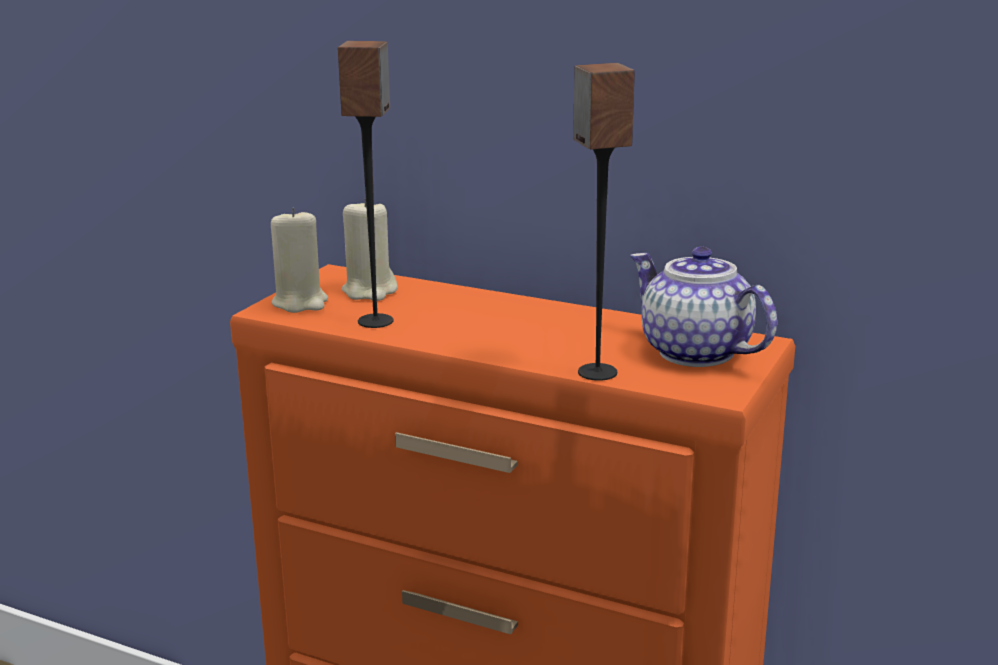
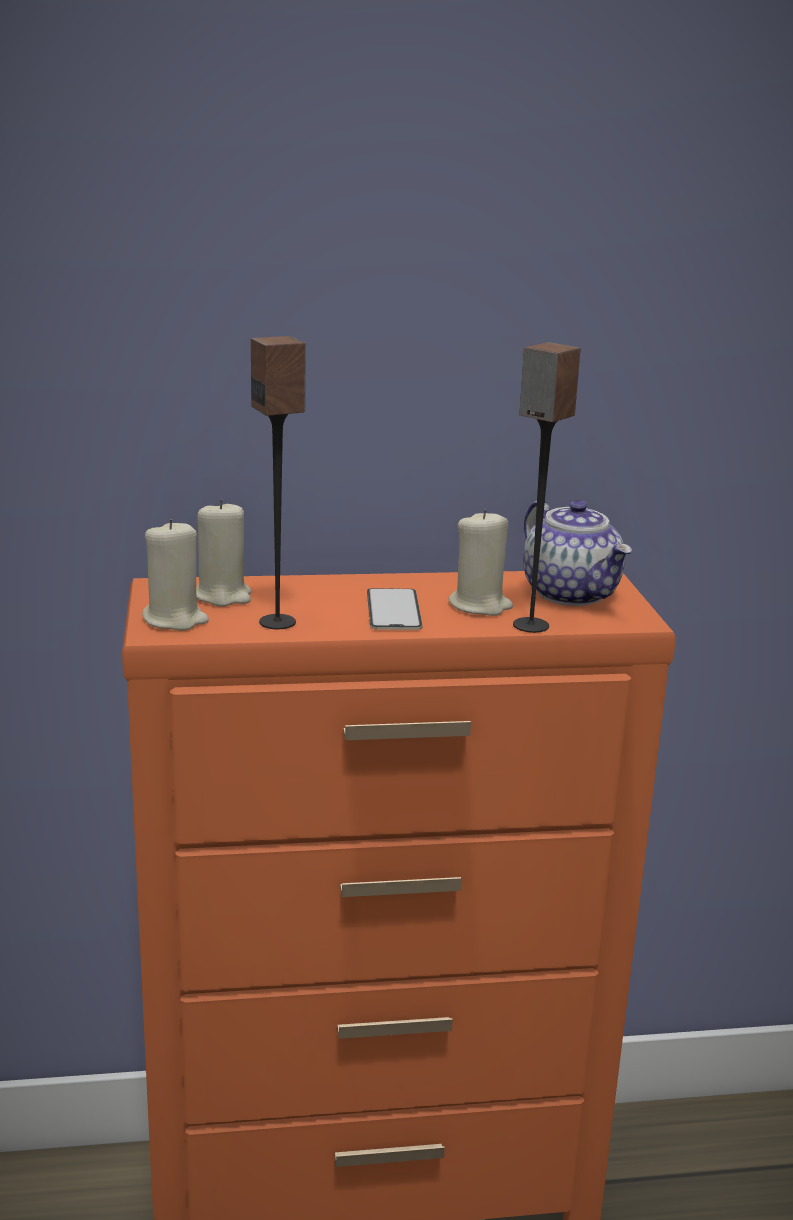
camera: 35 degrees left, 0 degrees up
(491, 331) = (393, 610): none -> phone
(579, 344) = (480, 605): none -> beige candle
(693, 352) = (572, 594): teapot -> teapot turned 135 degrees counterclockwise

